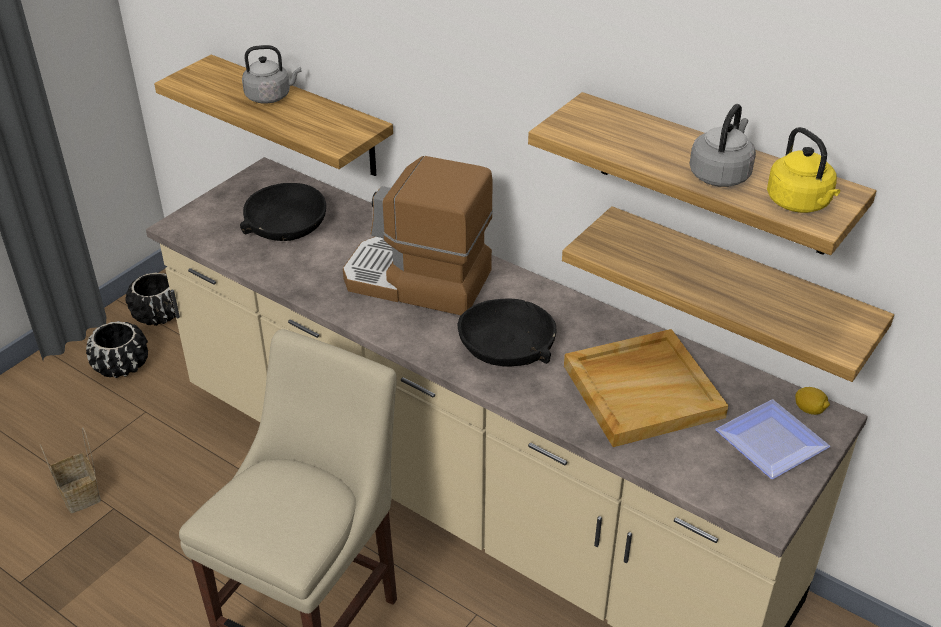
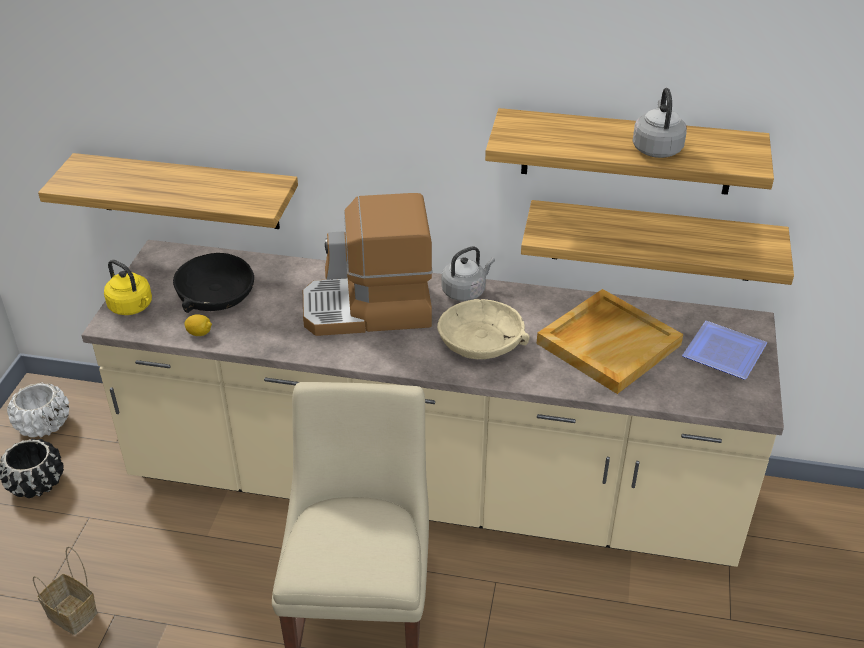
camera: 25 degrees left, 0 degrees up
(159, 315) = (44, 425): black planter -> white planter
(270, 96) = (165, 178): grey kettle -> grey kettle (465, 291)
(507, 345) = (481, 341): black bowl -> beige bowl
(800, 203) = (729, 156): yellow kettle -> yellow kettle (132, 307)
(809, 410) = (733, 320): lemon -> lemon (199, 333)

